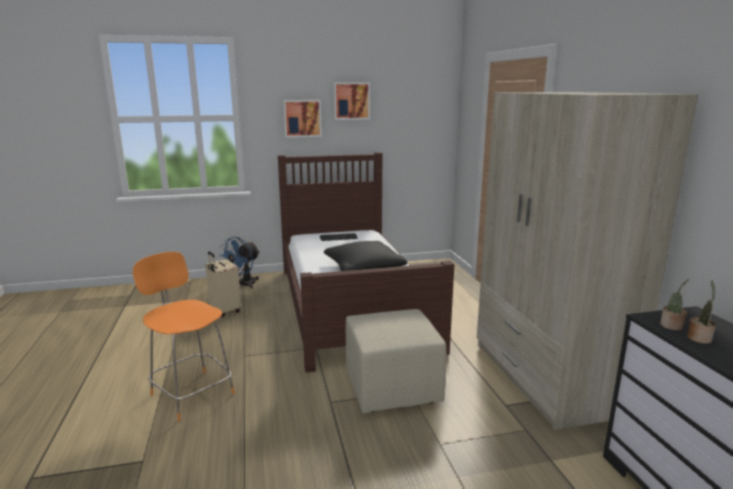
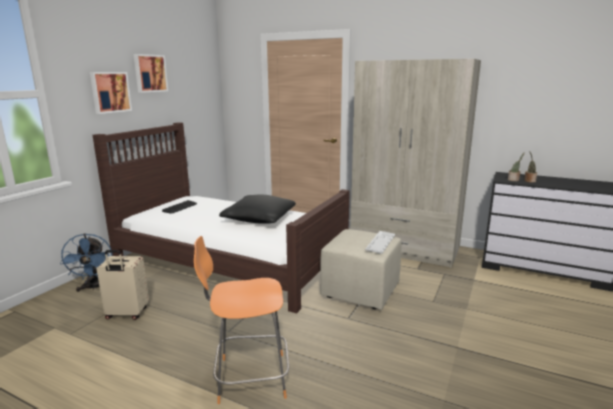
camera: 50 degrees left, 0 degrees up
(402, 335) = (380, 242): none -> keyboard

